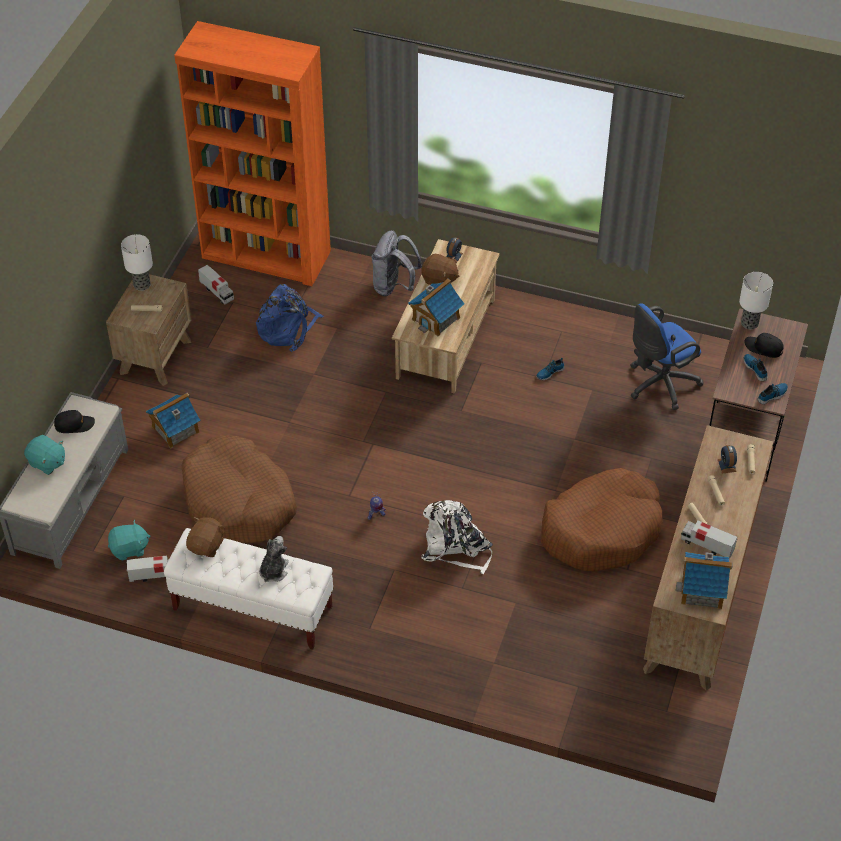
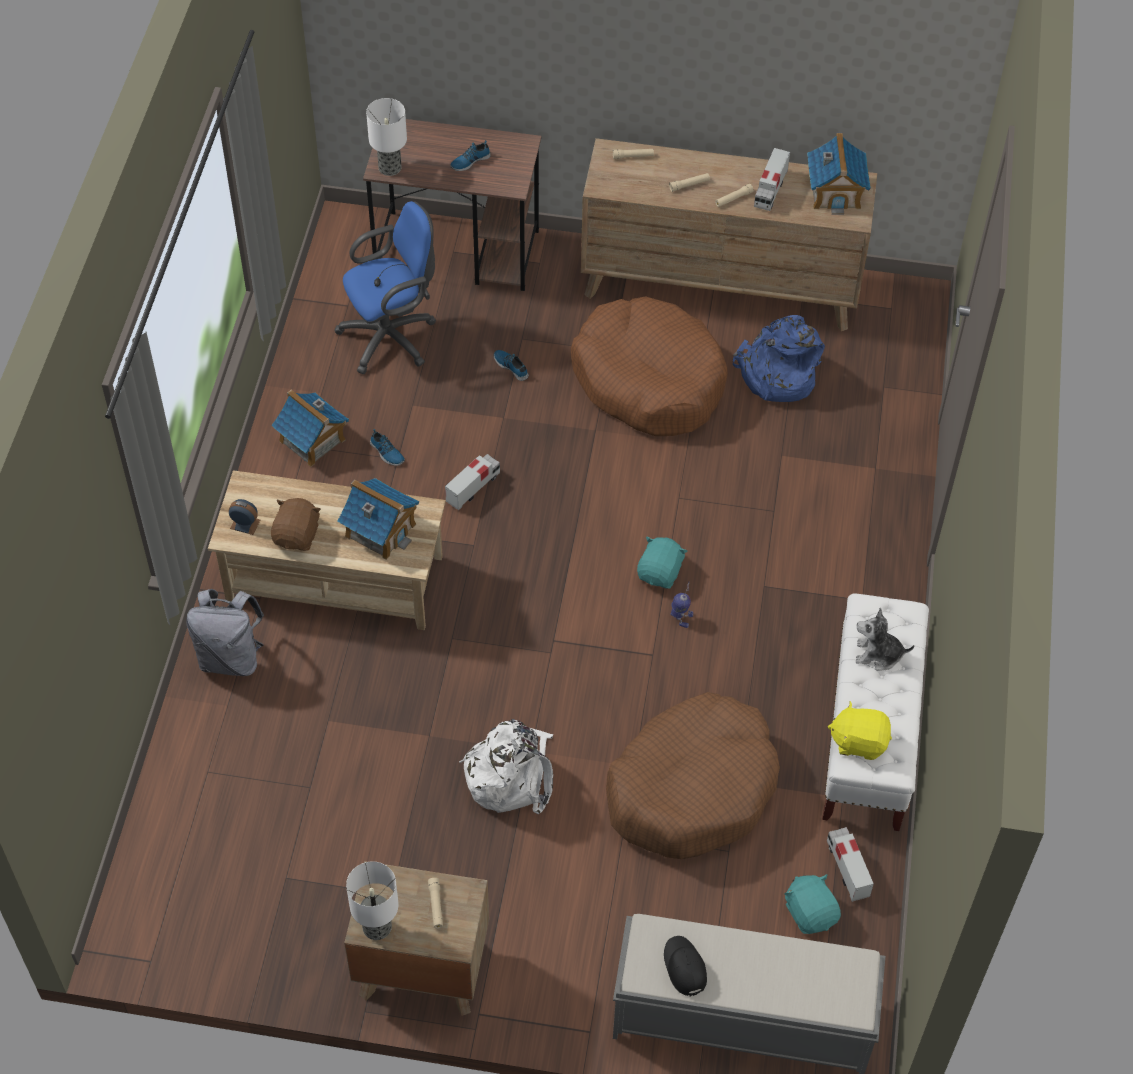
camera: 100 degrees left, 5 degrees up
(47, 463) = (769, 986): turquoise plush toy -> turquoise plush toy (660, 573)
(175, 430) = (573, 903): toy house -> toy house (312, 441)
(207, 545) = (859, 741): brown plush toy -> yellow plush toy
(217, 292) = (263, 906): toy truck -> toy truck (473, 488)
(266, 255) = (170, 849): orange bookcase -> none
(287, 329) = (338, 787): blue backpack -> blue backpack (776, 375)
(456, 547) = (711, 524): white backpack -> white backpack (510, 774)
(659, 384) = (393, 337): blue office chair -> blue office chair turned 75 degrees counterclockwise
(727, 465) = (644, 176): alarm clock -> none
(763, 348) = (432, 154): black cap -> none
(772, 395) = (512, 145): shoe -> shoe (511, 366)

